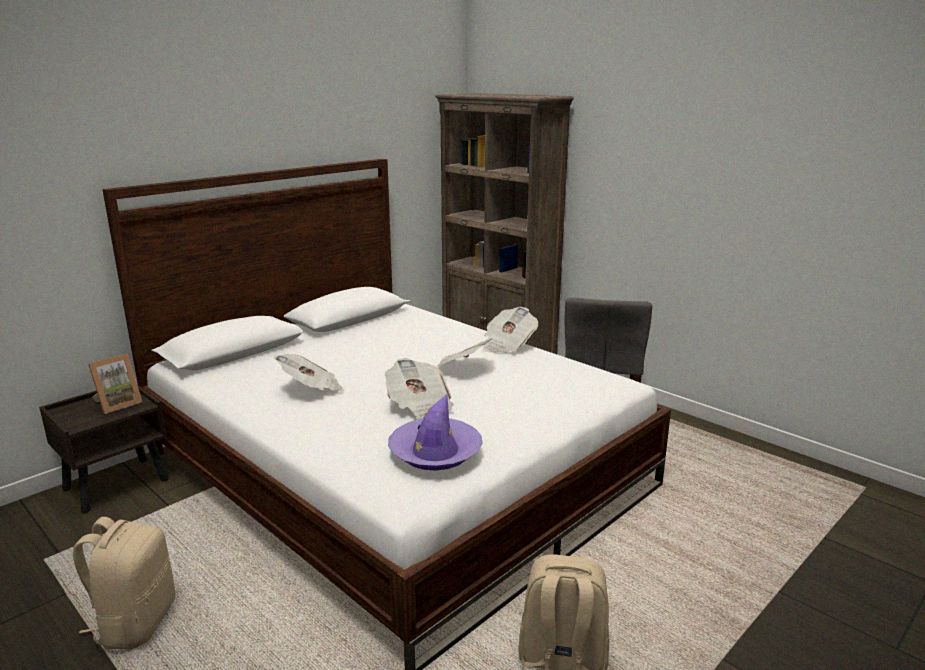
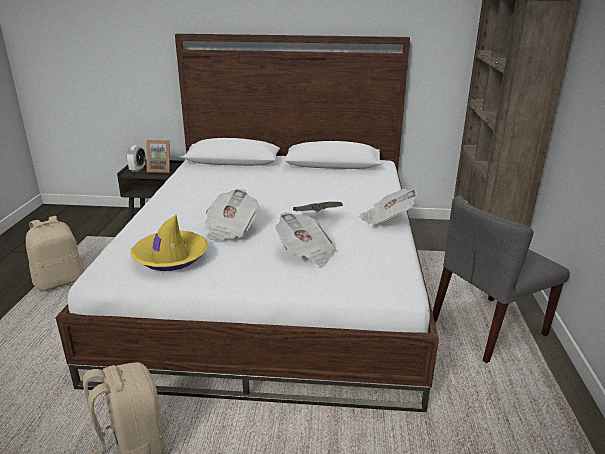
camera: 50 degrees right, 5 degrees up
(78, 417) = (137, 169): none -> alarm clock
(312, 389) = (213, 194): newspaper -> newspaper (306, 253)
(435, 452) = (170, 257): purple hat -> yellow hat

